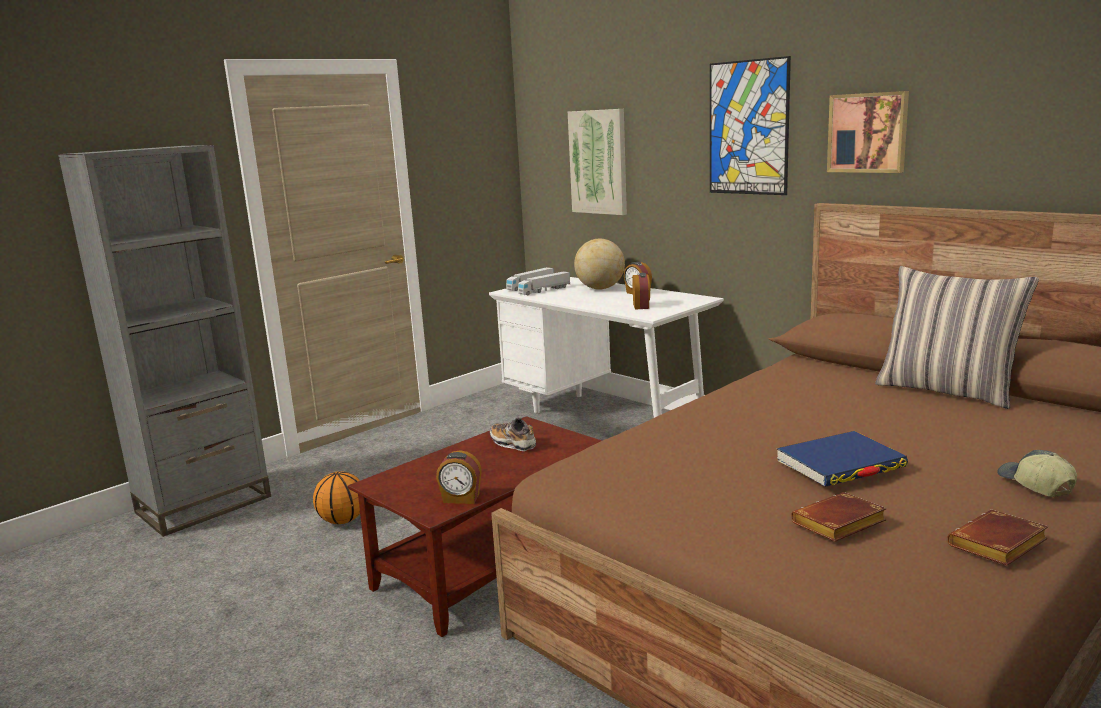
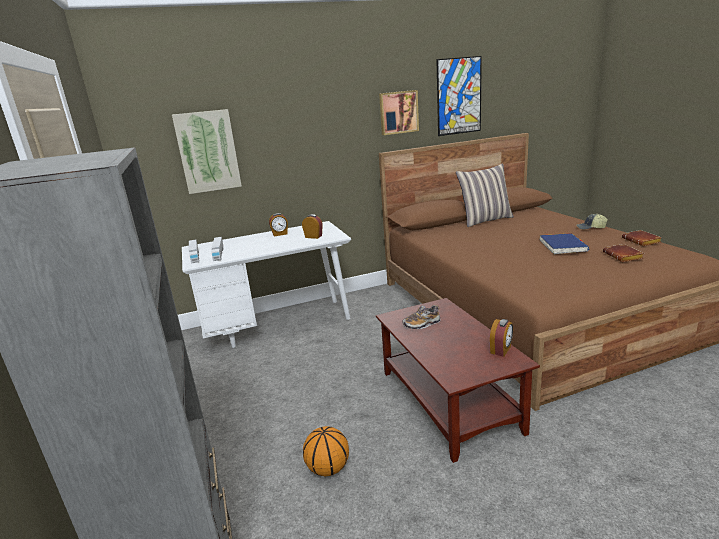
camera: 65 degrees left, 5 degrees up
(600, 288) = (247, 240): globe -> none
(748, 128) = (330, 115): picture -> picture (459, 96)

